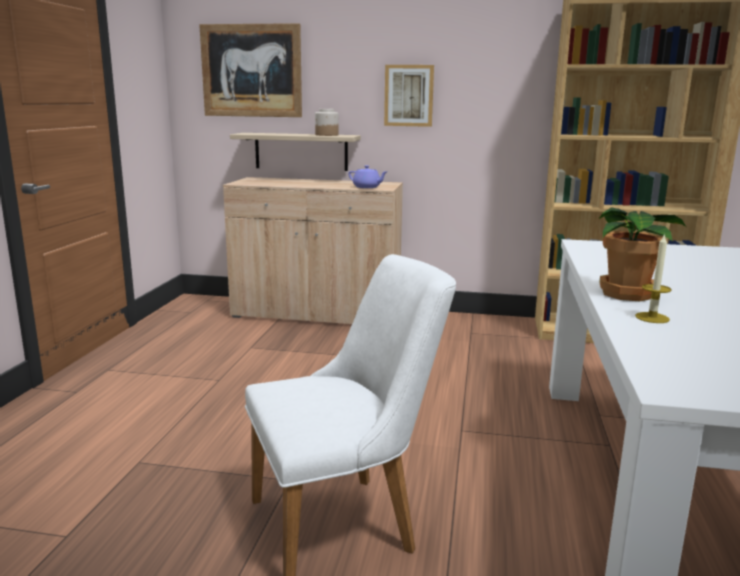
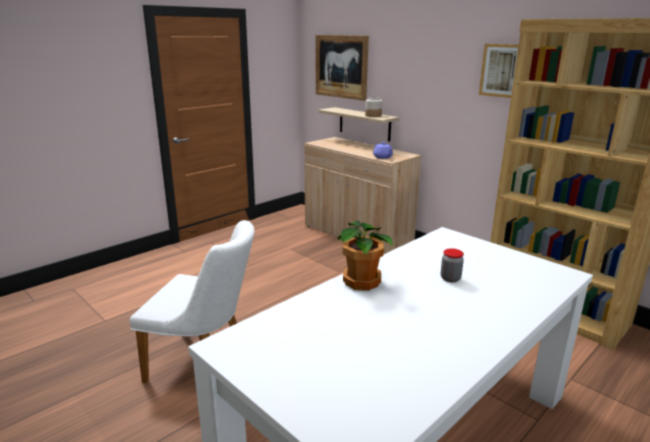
camera: 35 degrees right, 5 degrees up
(409, 95) = (430, 91): picture -> picture (502, 70)
(652, 318) = (329, 303): candle -> none
(685, 273) = (450, 278): none -> jar

